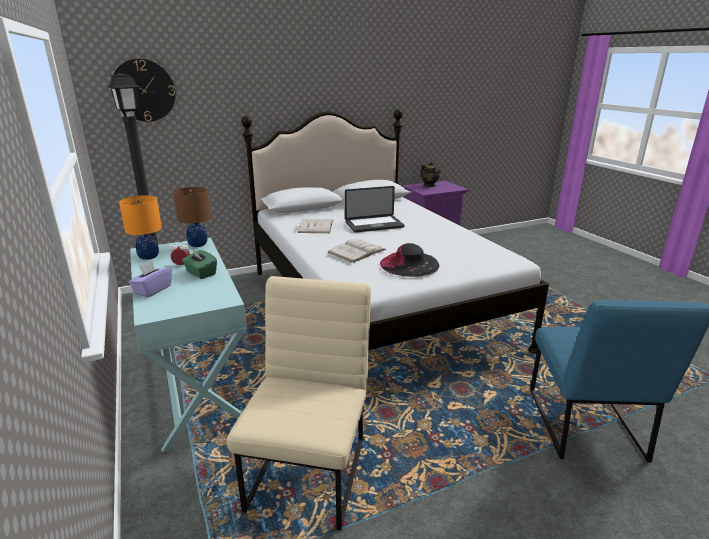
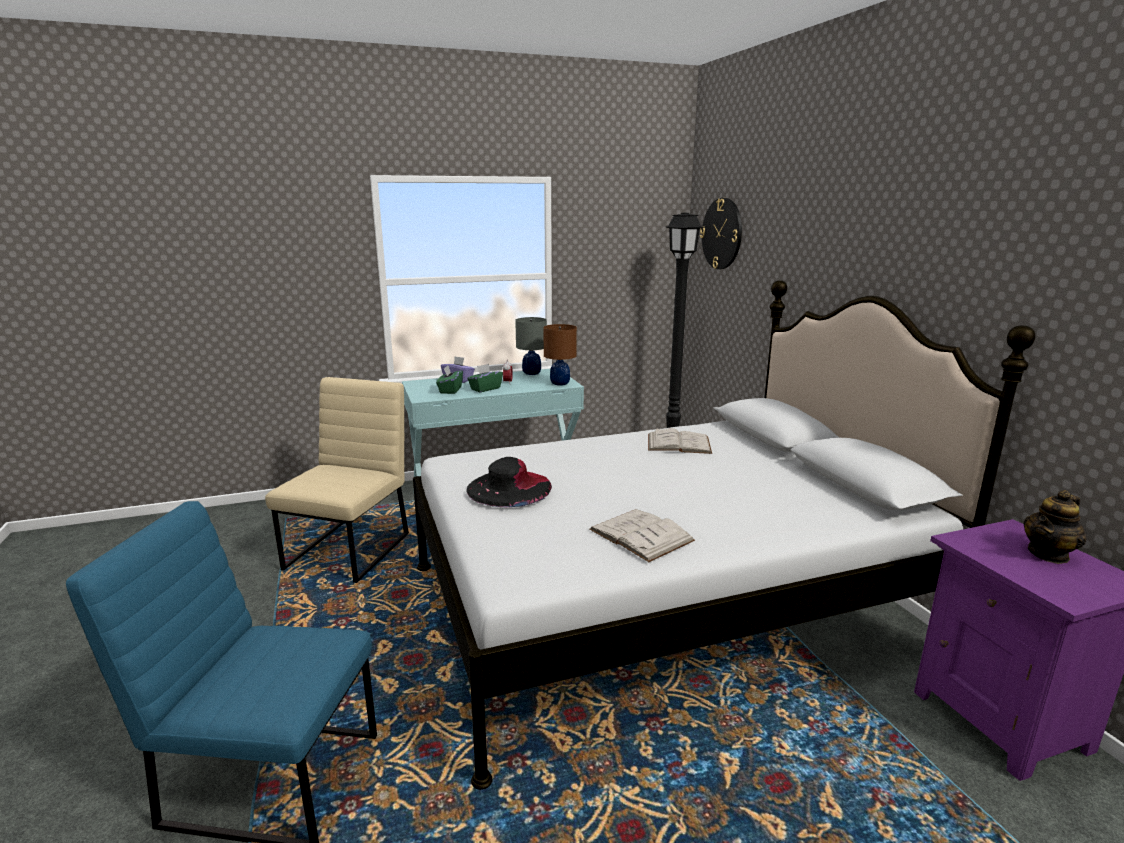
camera: 95 degrees right, 5 degrees down
(150, 257) = (532, 374): orange table lamp -> grey table lamp
(199, 289) = (450, 390): none -> green tissue box
(310, 470) = (351, 549): beige chair -> beige chair turned 90 degrees counterclockwise
(357, 251) = (566, 460): white book -> white book (641, 535)
(374, 225) = (691, 478): laptop -> none

